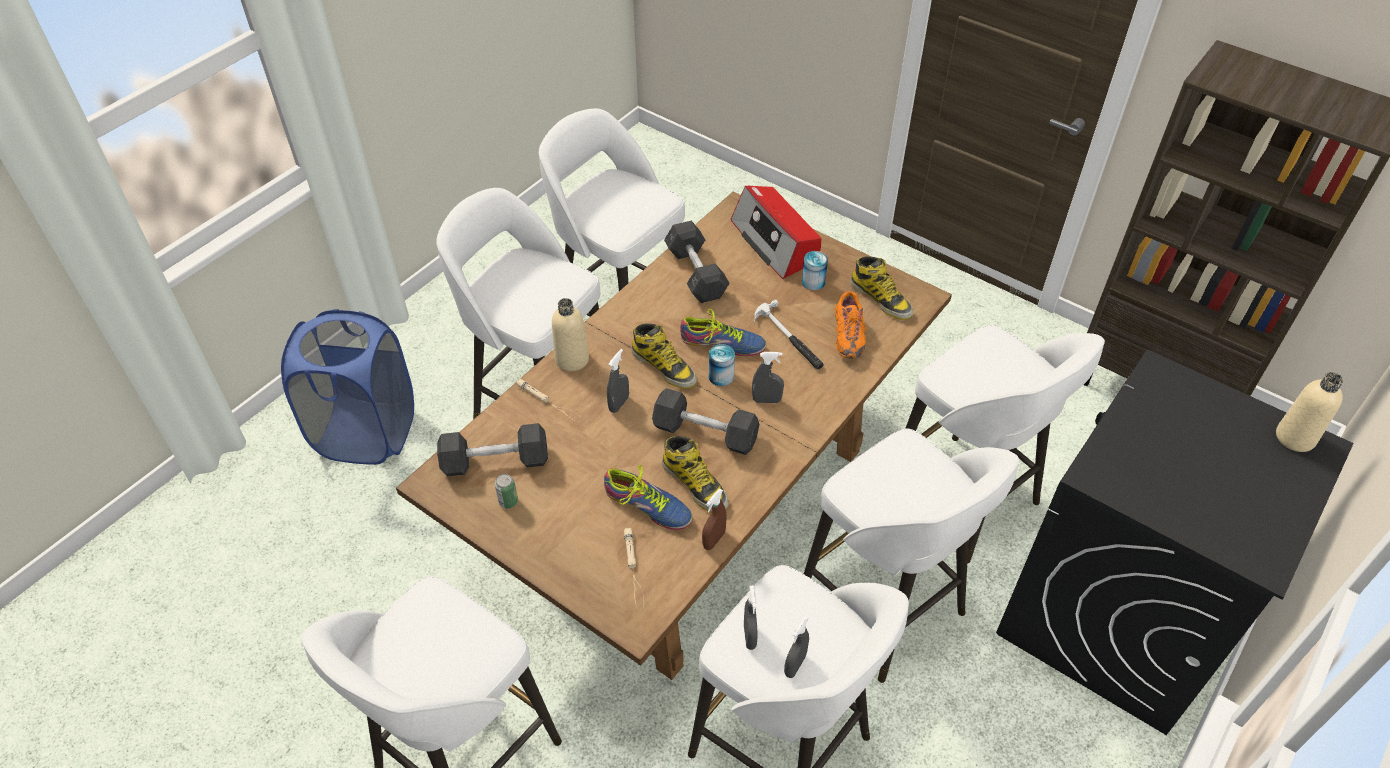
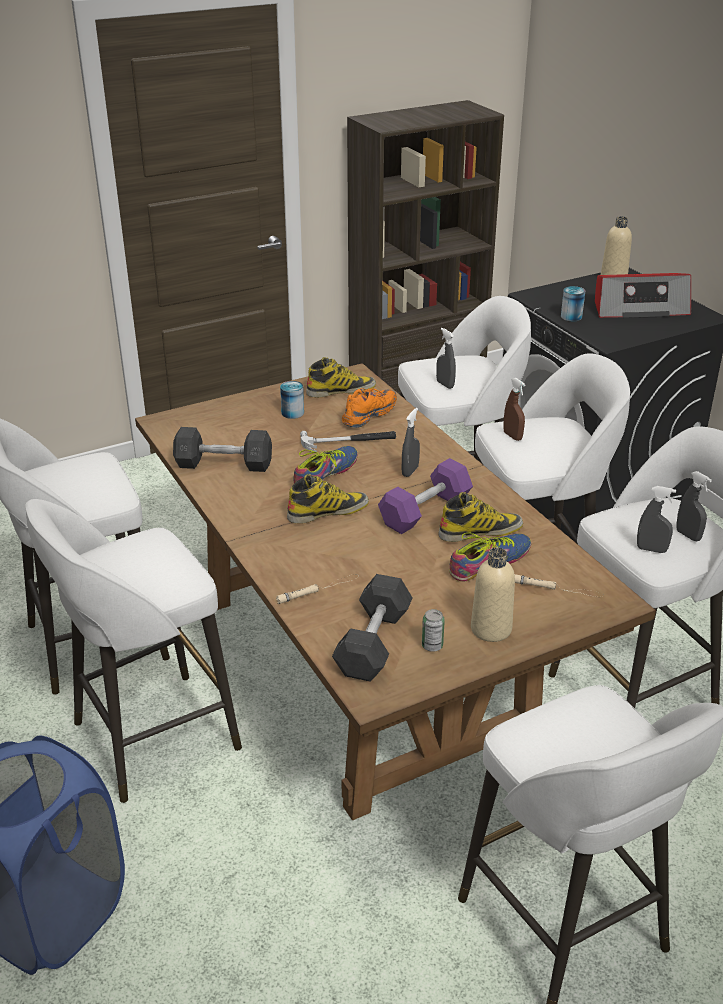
camera: 65 degrees left, 15 degrees down
(572, 359) = (272, 561): beige bottle -> beige bottle (491, 629)
(619, 404) = (354, 548): grey spray bottle -> grey spray bottle (445, 384)
(705, 433) = (425, 511): grey dumbbell -> purple dumbbell
(714, 540) = (547, 538): brown spray bottle -> brown spray bottle (512, 436)
(721, 376) = (364, 485): can -> can (571, 317)
(775, 242) = (225, 416): radio -> radio (639, 308)
(848, 336) = (369, 416): orange shoe -> orange shoe turned 75 degrees counterclockwise

